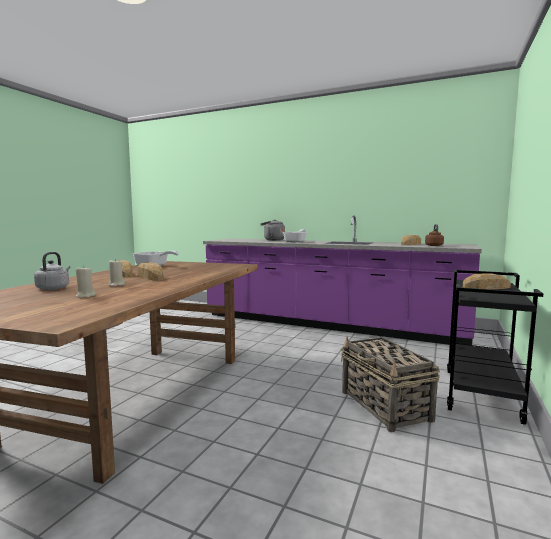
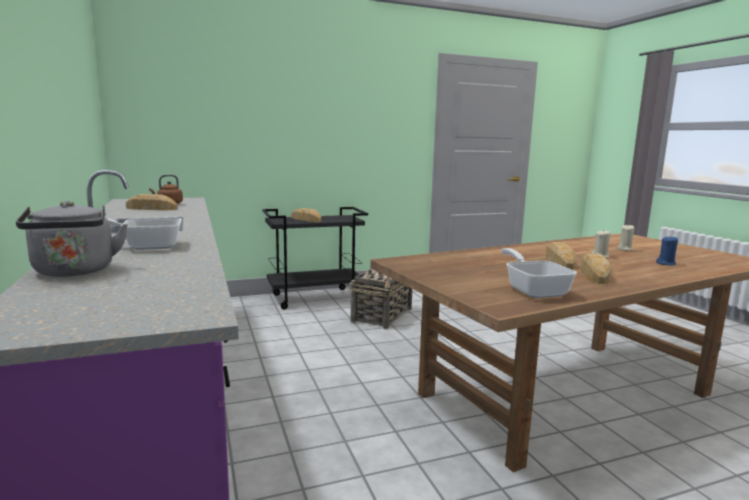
camera: 135 degrees left, 5 degrees up
(54, 288) = (666, 263): grey kettle -> blue candle

